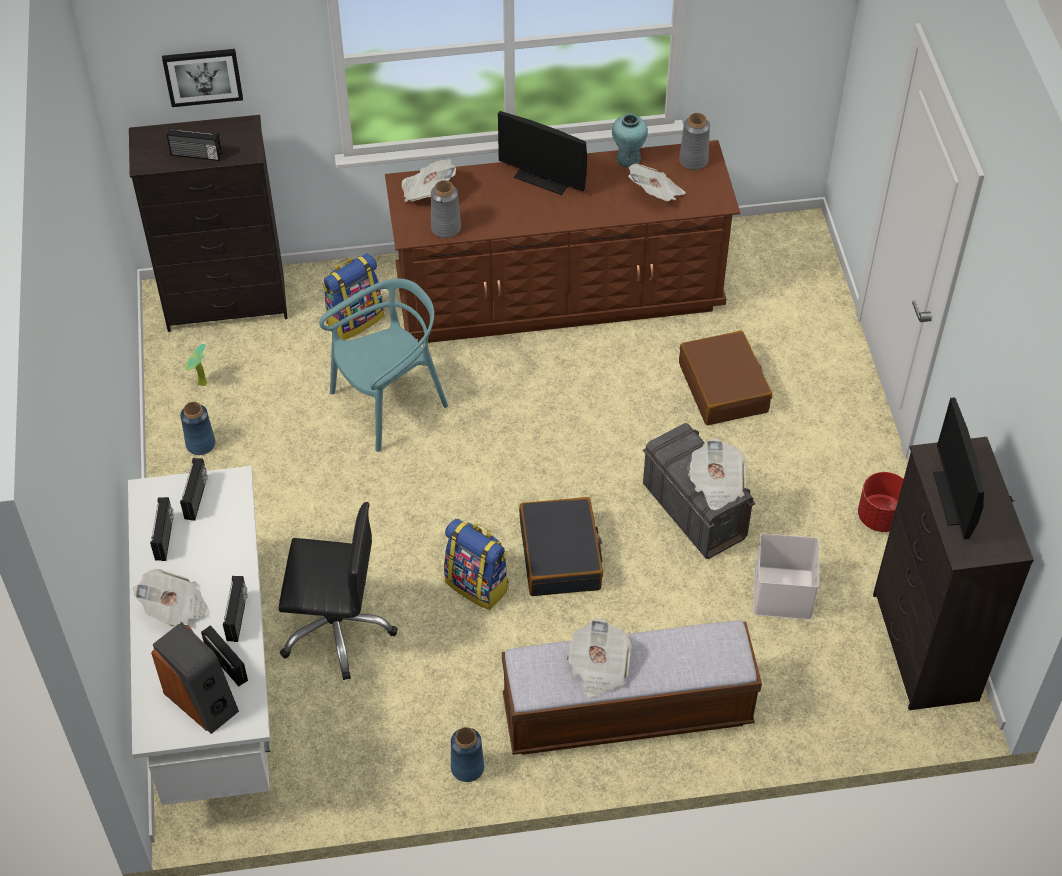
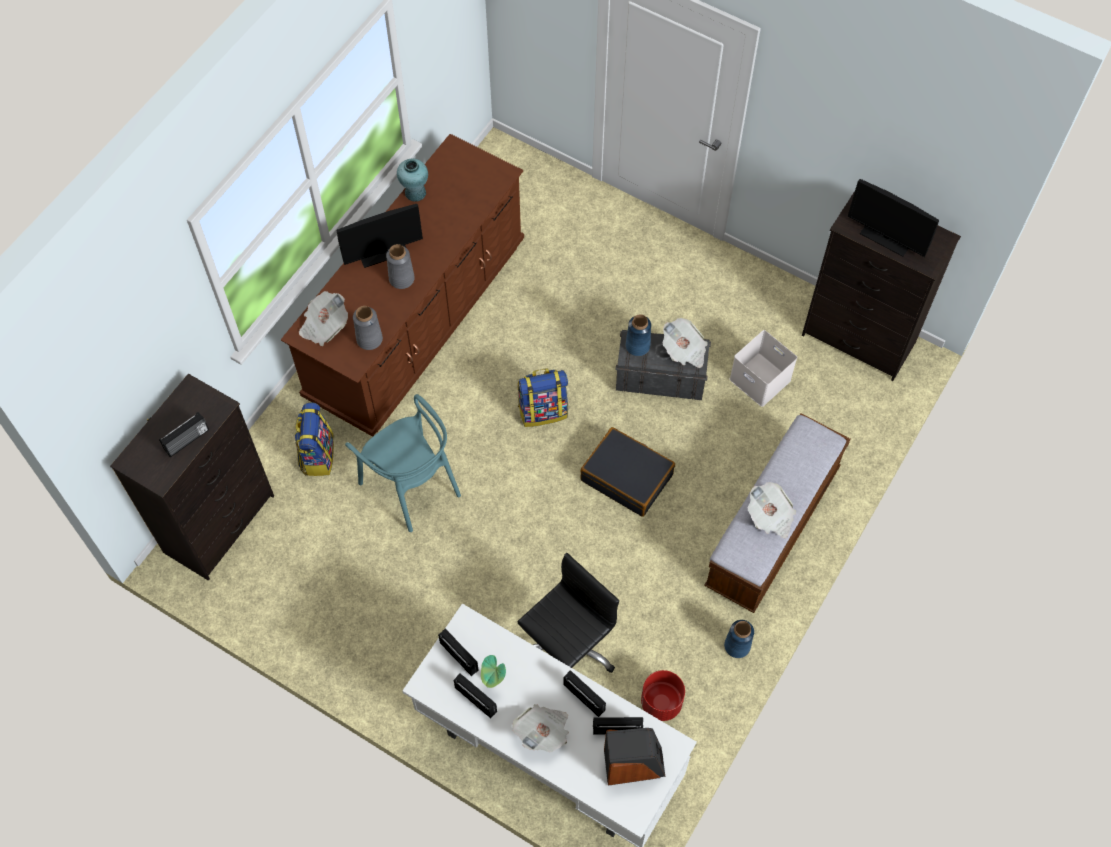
camera: 50 degrees left, 10 degrees up
(200, 385) = (280, 592): potted plant -> potted plant (493, 685)
(200, 444) = (333, 627): blue vase -> blue vase (637, 346)
(203, 76) = (138, 381): picture -> none
(389, 403) = (411, 486): turquoise chair -> turquoise chair turned 135 degrees clockwise
(478, 584) = (607, 540): backpack -> backpack (543, 411)
(655, 194) = (461, 201): newspaper -> none
(693, 161) = (454, 160): grey vase -> grey vase (402, 279)
(724, 388) = (582, 290): brown suitcase -> none
(880, 517) = (752, 287): red planter -> red planter (661, 702)

